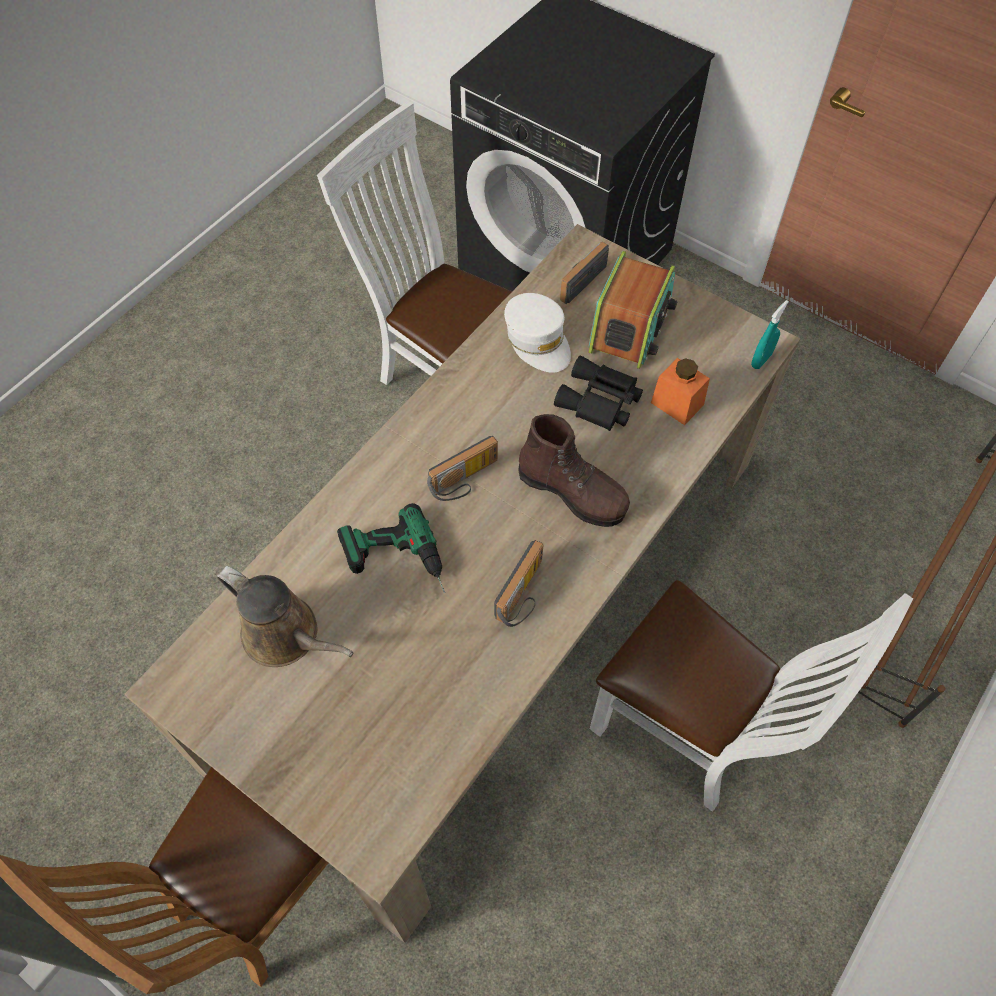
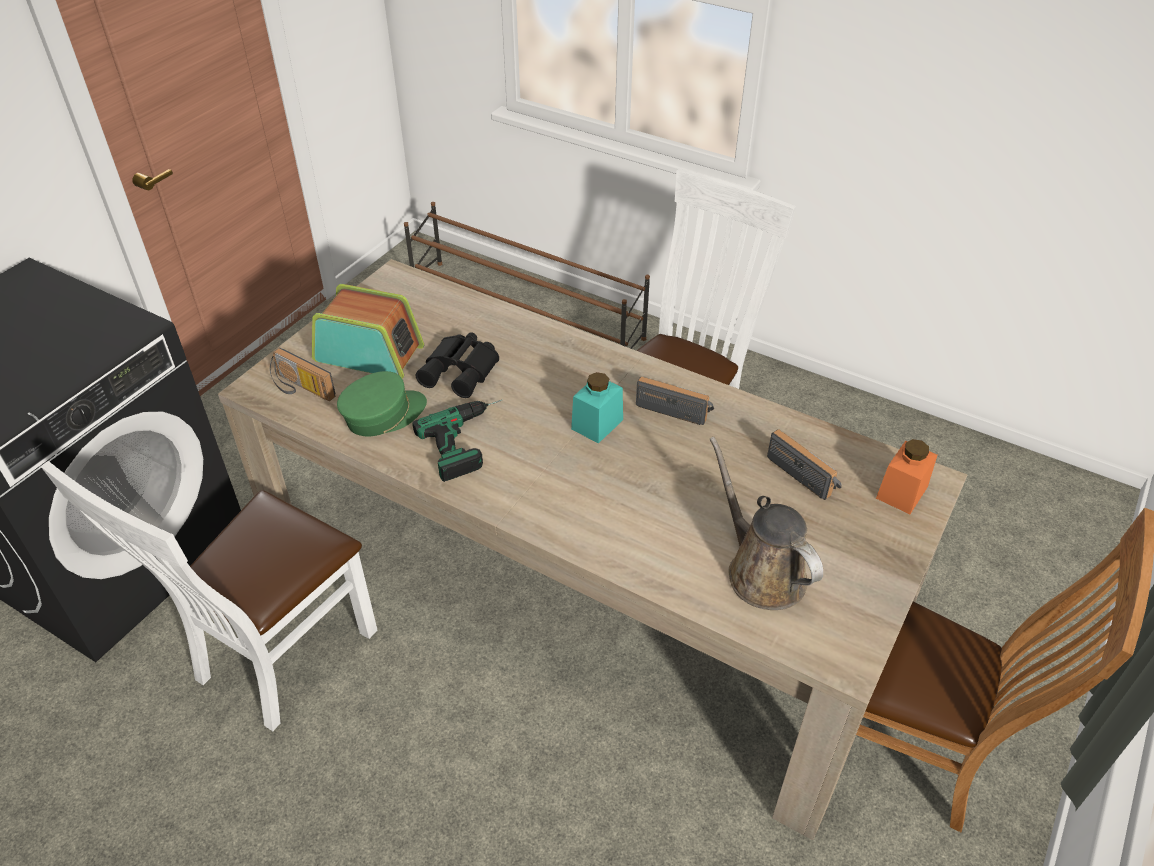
camera: 95 degrees left, 15 degrees down
(286, 636) = (761, 571): brown watering can -> brown watering can turned 60 degrees counterclockwise
(396, 564) = (663, 496): power drill -> power drill (471, 440)
(465, 481) = (561, 455): radio -> radio (805, 474)
(507, 516) = (597, 424): none -> turquoise jar
(538, 340) = (383, 415): white cap -> green cap
(573, 492) = (565, 384): brown boot -> none
(677, 403) = (463, 325): orange jar -> orange jar (901, 492)
(761, 360) = (415, 279): turquoise spray bottle -> none

